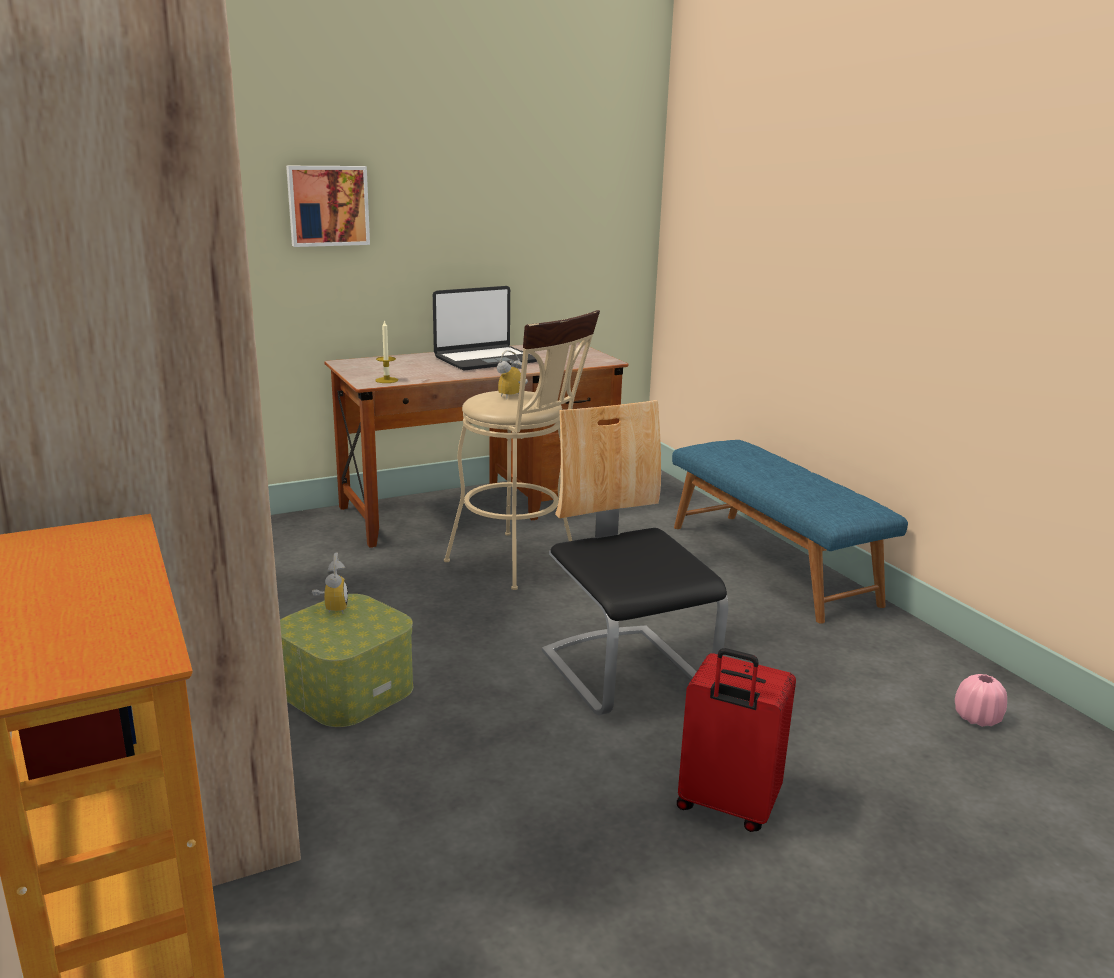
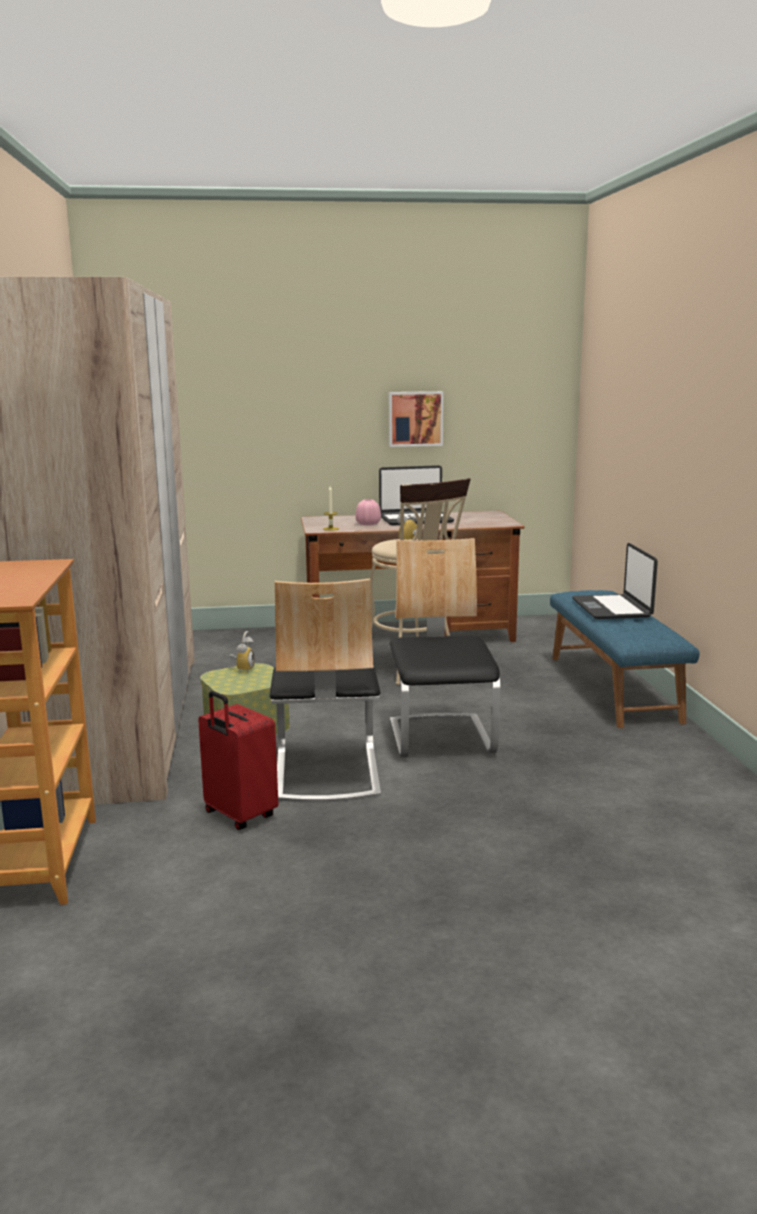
camera: 20 degrees right, 5 degrees down
(328, 205) = (308, 406): picture -> picture (415, 418)
(512, 758) = (325, 772): none -> chair
(726, 807) = (450, 815): red suitcase -> red suitcase (239, 816)
(769, 467) = (612, 608): none -> laptop
(977, 718) = (694, 796): pink vase -> pink vase (368, 524)

